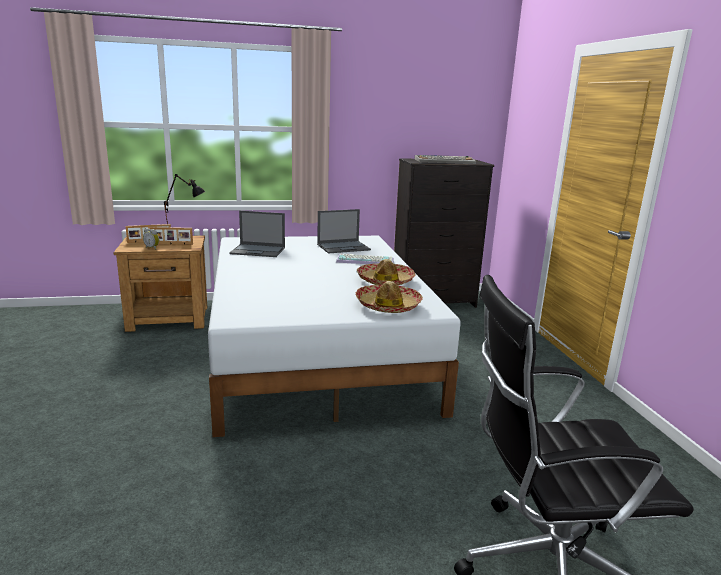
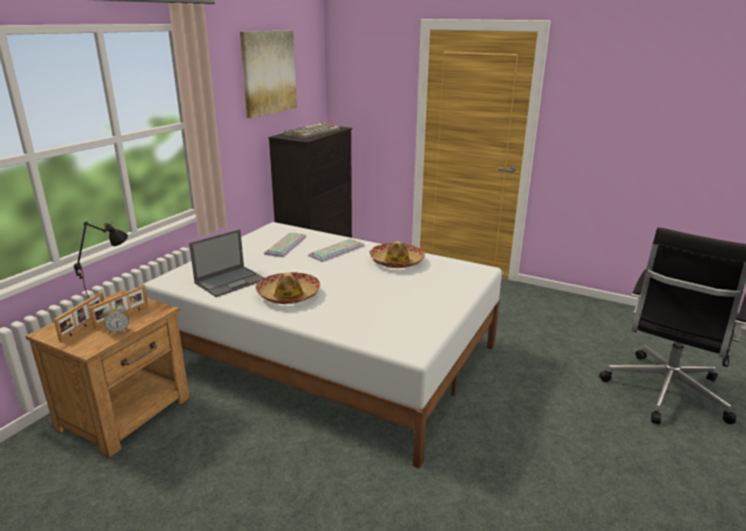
camera: 50 degrees left, 5 degrees up
(344, 247) = (285, 245): laptop -> keyboard
(388, 305) = (452, 280): hat -> hat (288, 295)
(415, 100) = (268, 72): none -> picture

